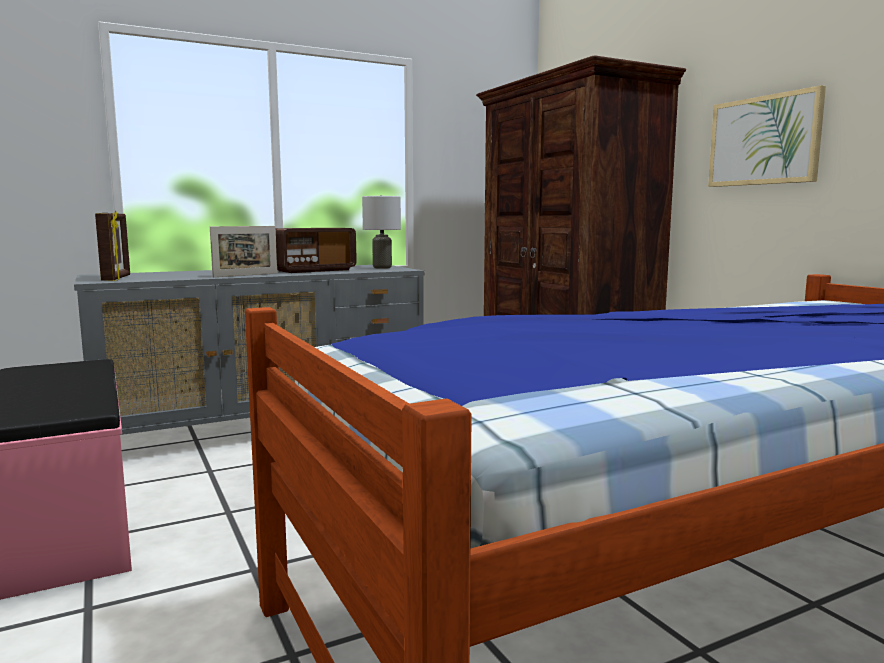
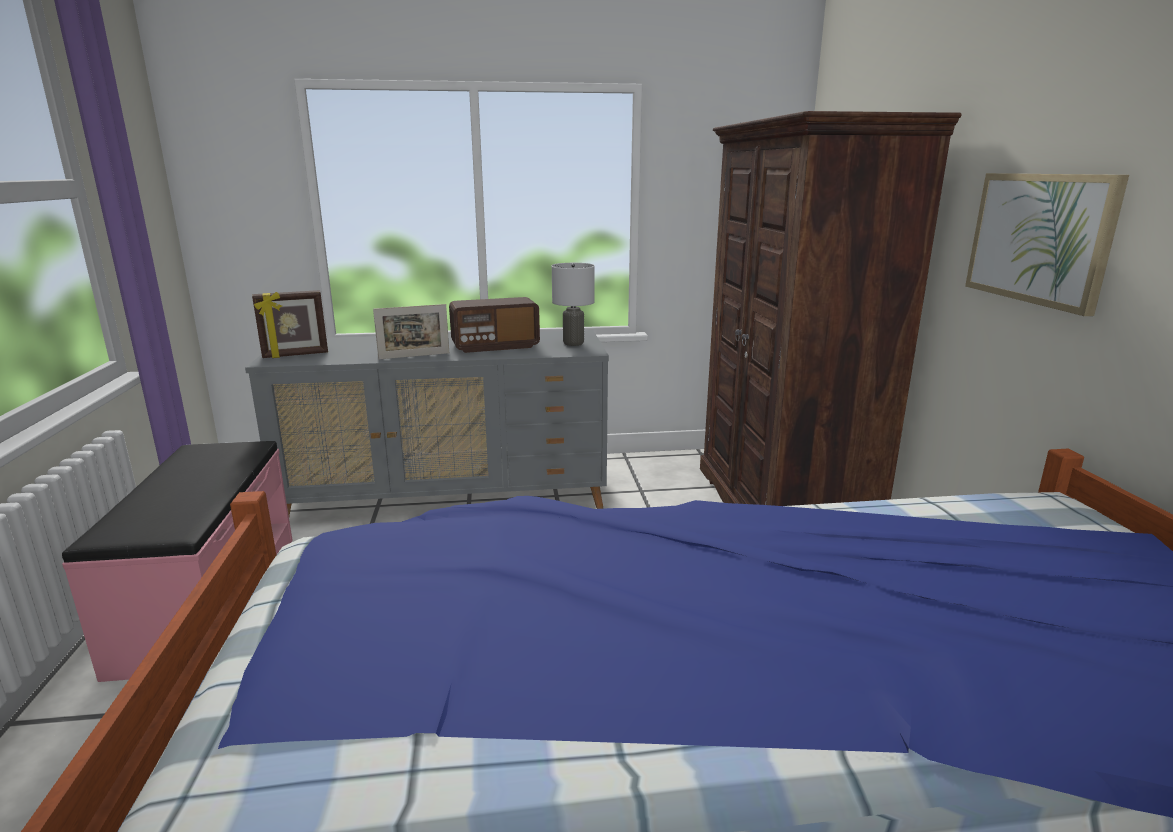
camera: 20 degrees right, 10 degrees up
(117, 278) = (295, 355): picture frame -> picture frame turned 60 degrees clockwise

